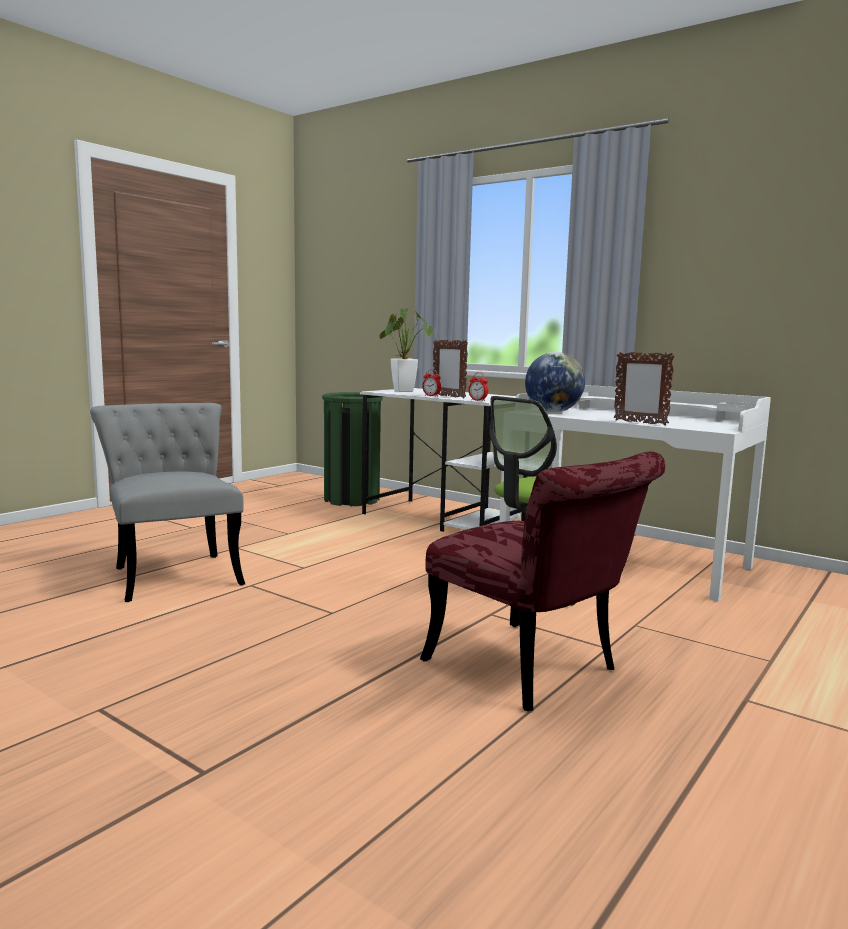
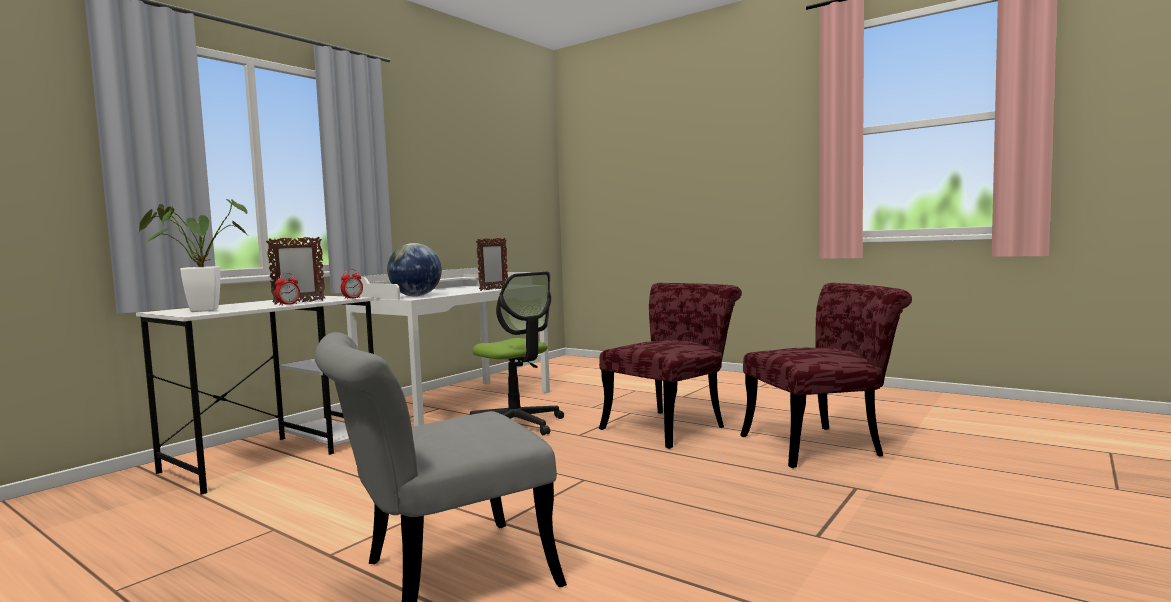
camera: 90 degrees left, 5 degrees down
(351, 499) = (96, 507): green trash can -> none
(413, 794) = (823, 444): none -> red chair

